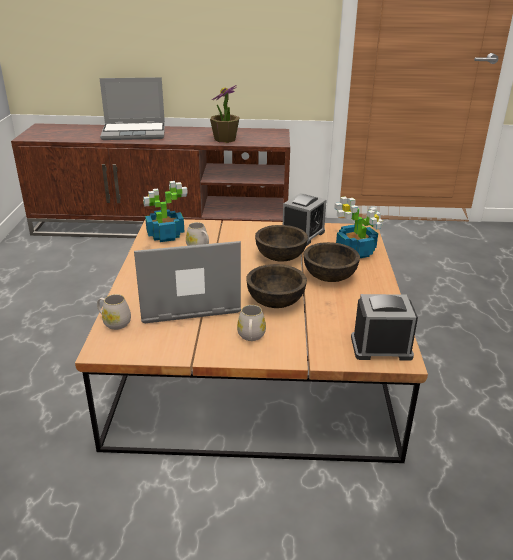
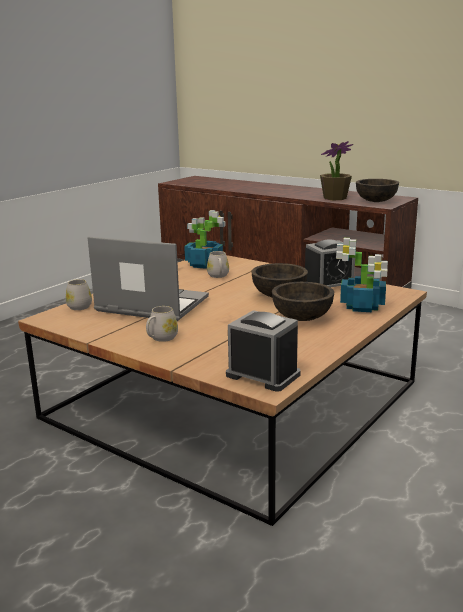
camera: 35 degrees right, 10 degrees down
(135, 132) = (261, 187): laptop -> none
(276, 301) = (222, 322): brown bowl -> brown bowl (376, 201)

